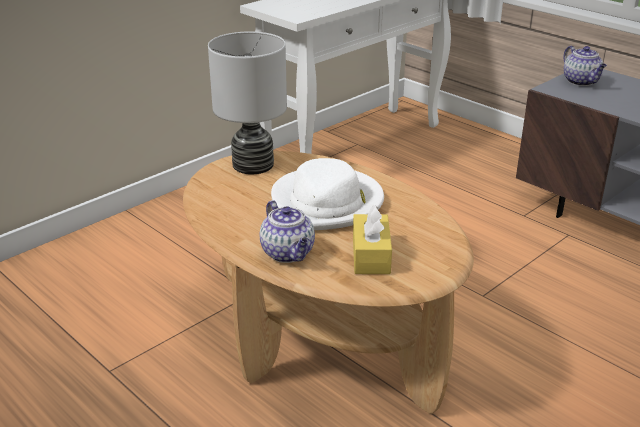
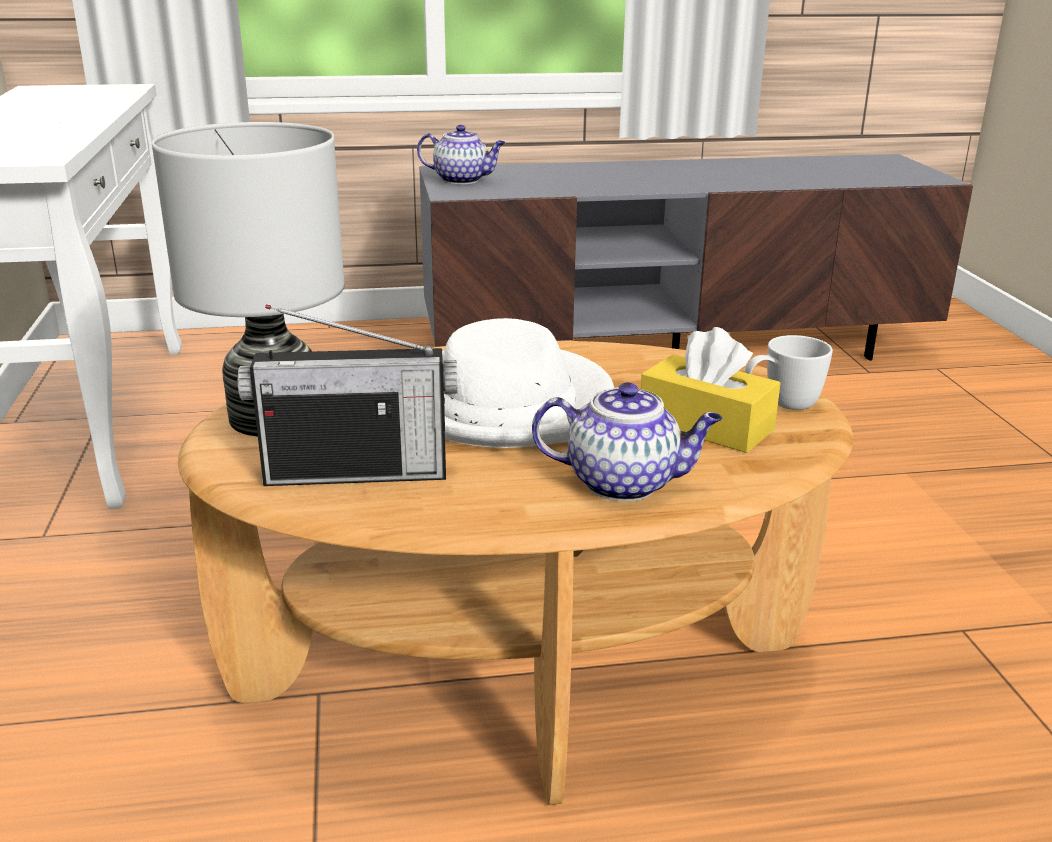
camera: 55 degrees left, 5 degrees down
(230, 197) = (356, 472): none -> radio
(422, 269) = (781, 405): none -> white mug

